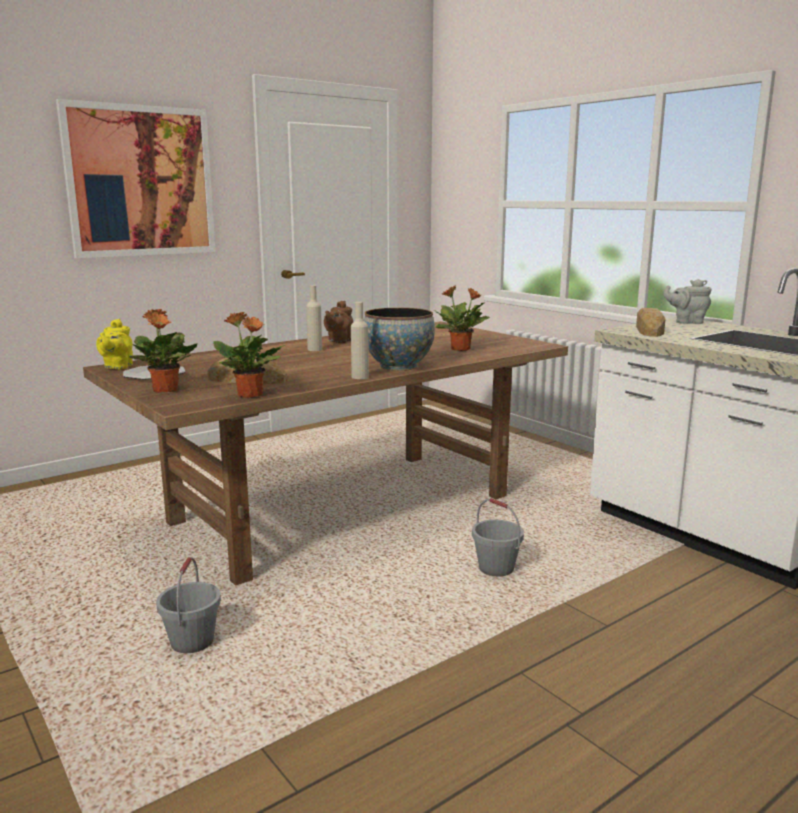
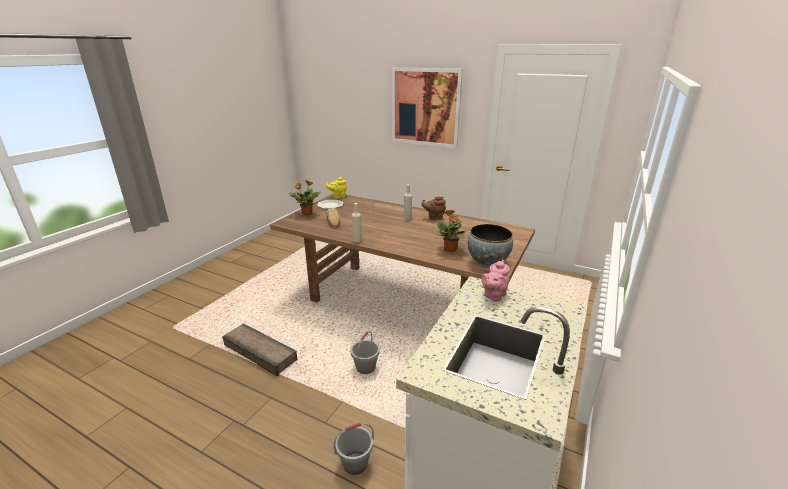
camera: 65 degrees right, 10 degrees up
(192, 643) = (267, 307): grey bucket -> grey bucket (355, 463)
(250, 395) = (308, 228): potted plant -> none
(364, 670) = (260, 352): none -> crate
(398, 366) = (387, 243): bowl -> bowl (487, 262)
(649, 330) = (493, 295): bread -> pink teapot
(687, 322) = (557, 309): grey teapot -> none

